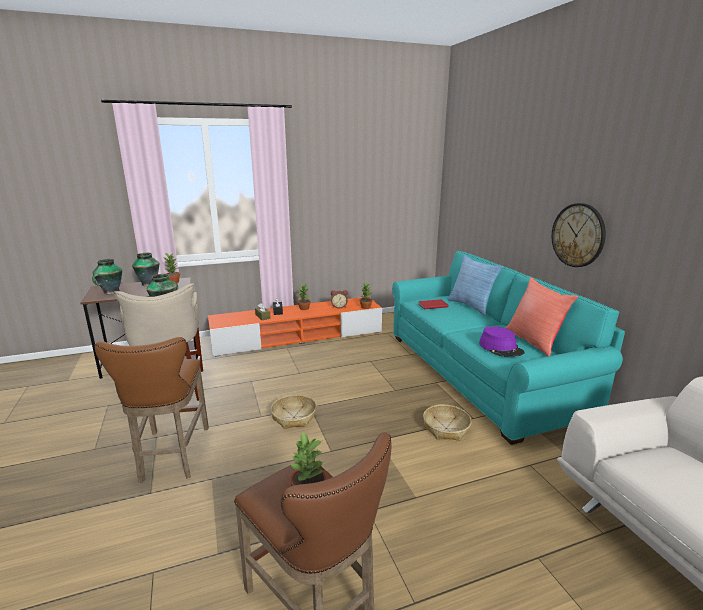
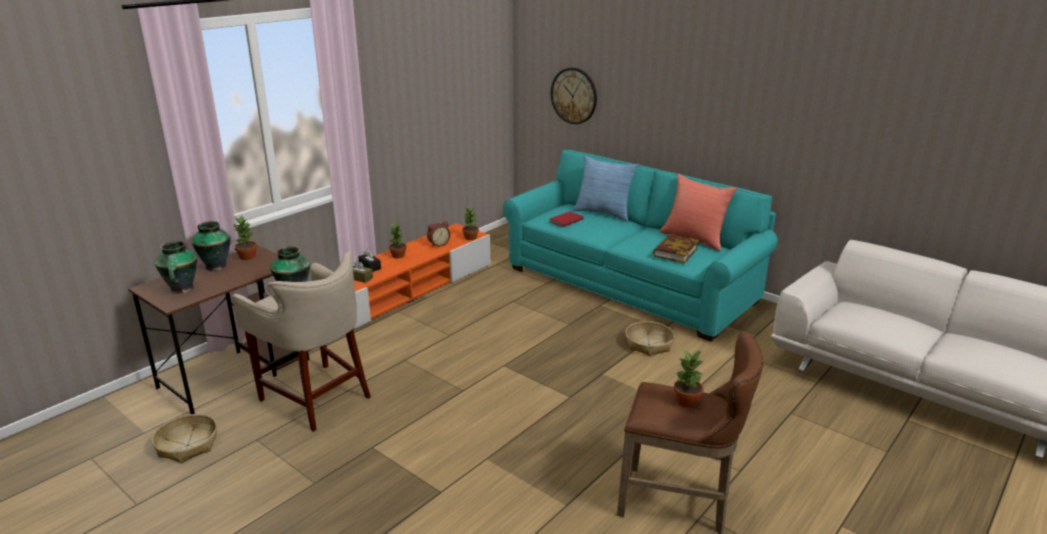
camera: 30 degrees left, 5 degrees up
(171, 456) = (417, 457): brown stool -> none
(294, 417) = (498, 380): basket -> basket (187, 445)
(501, 348) = (675, 252): purple hat -> book
(578, 235) = (716, 126): wall clock -> wall clock (574, 96)

